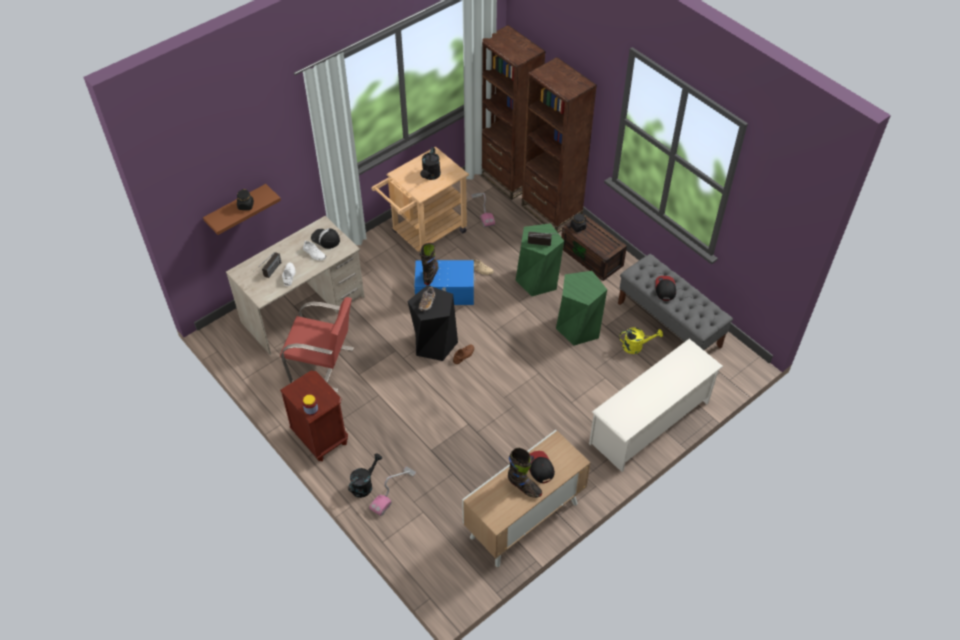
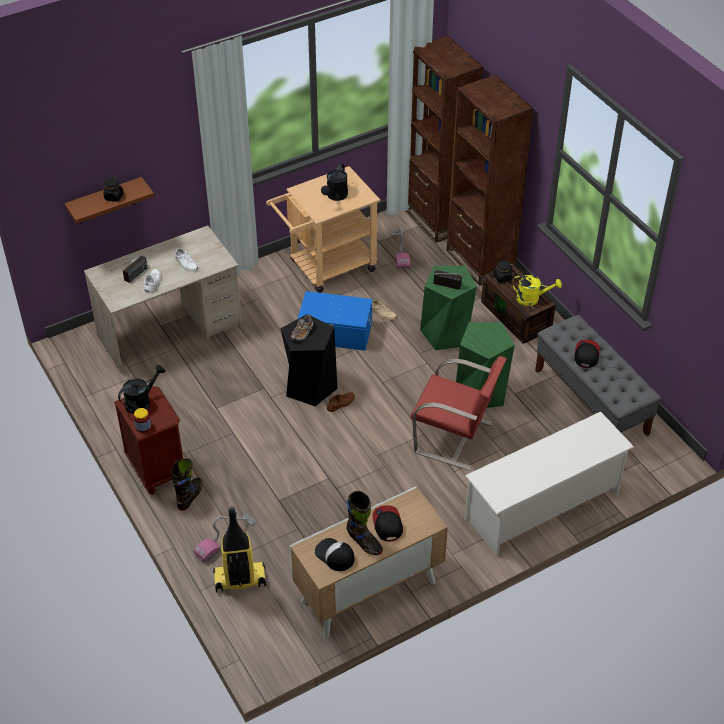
camera: 10 degrees right, 5 degrees down
(323, 366) = (178, 394): red chair -> red chair (454, 438)
(325, 239) = (202, 250): cap -> cap (334, 555)
(364, 484) = (195, 526): black watering can -> black watering can (141, 401)
(413, 527) = (239, 580): none -> vacuum cleaner
(430, 274) = (319, 308): black boot -> black boot (190, 497)
(636, 346) = (546, 420): yellow watering can -> yellow watering can (532, 299)

